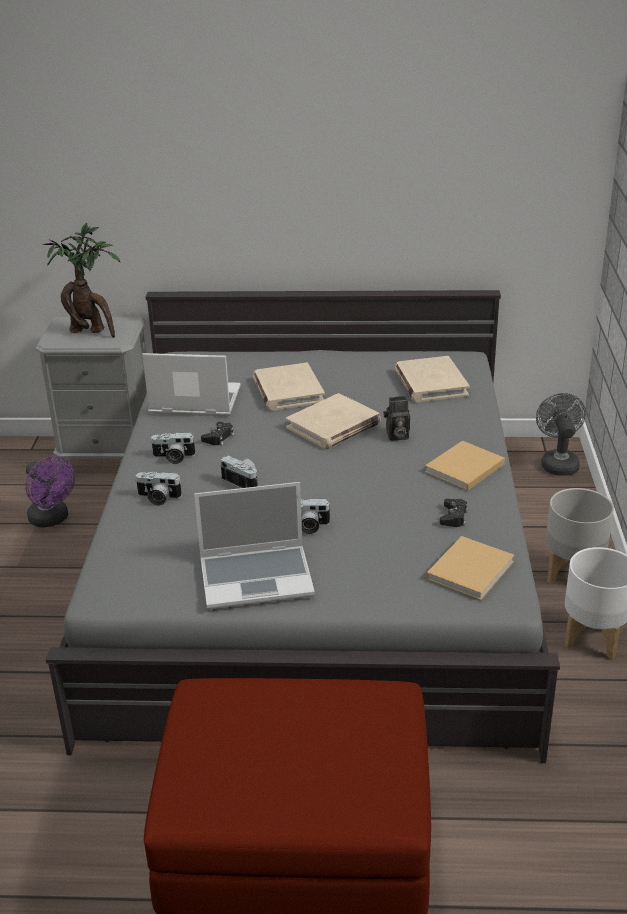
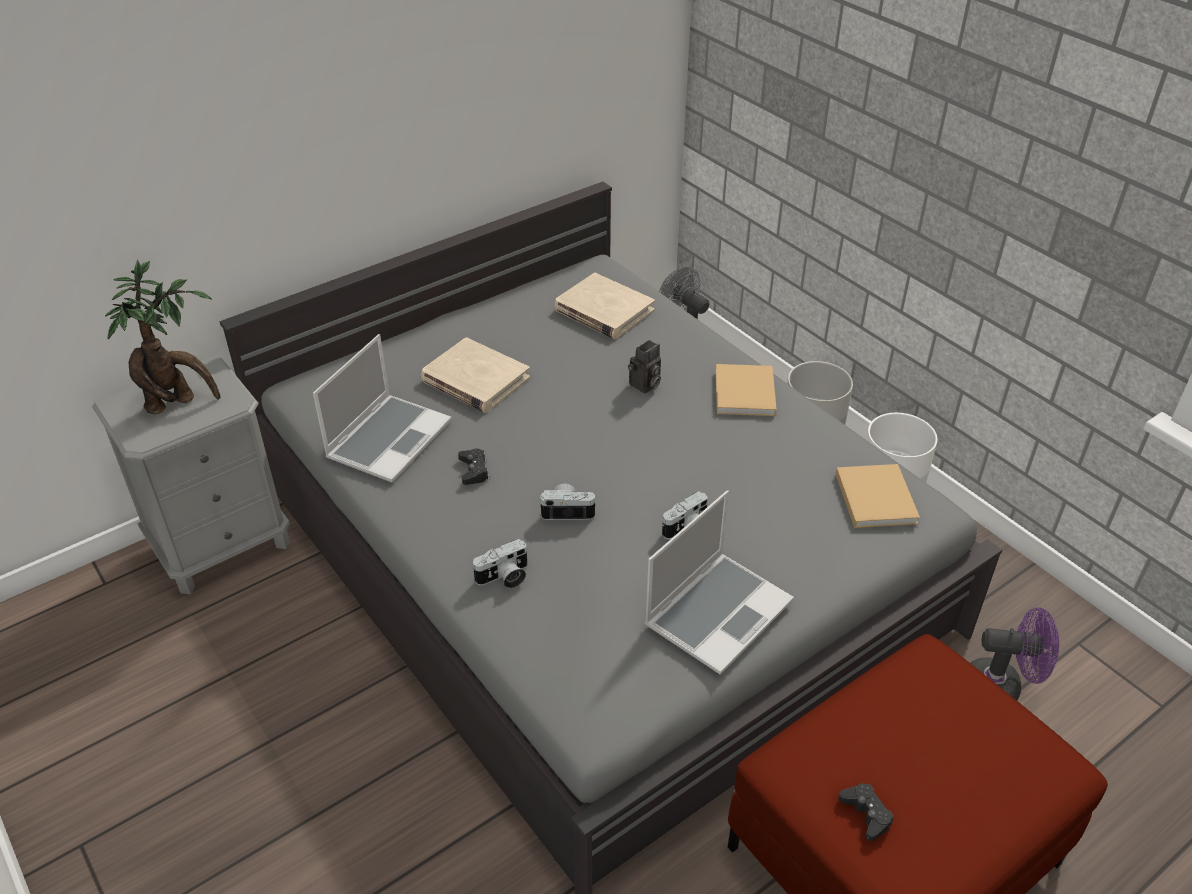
camera: 40 degrees left, 10 degrees up
(52, 519) = (244, 658): purple fan -> purple fan (1001, 687)
(173, 458) = (456, 519): camera -> none
(194, 401) = (389, 439): laptop -> laptop turned 150 degrees clockwise
(333, 426) = (573, 401): beige book -> none
(454, 517) = (797, 450): black game controller -> black game controller (866, 814)

